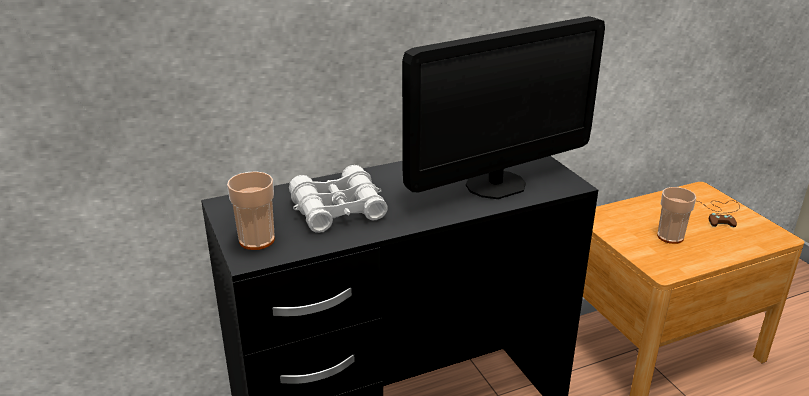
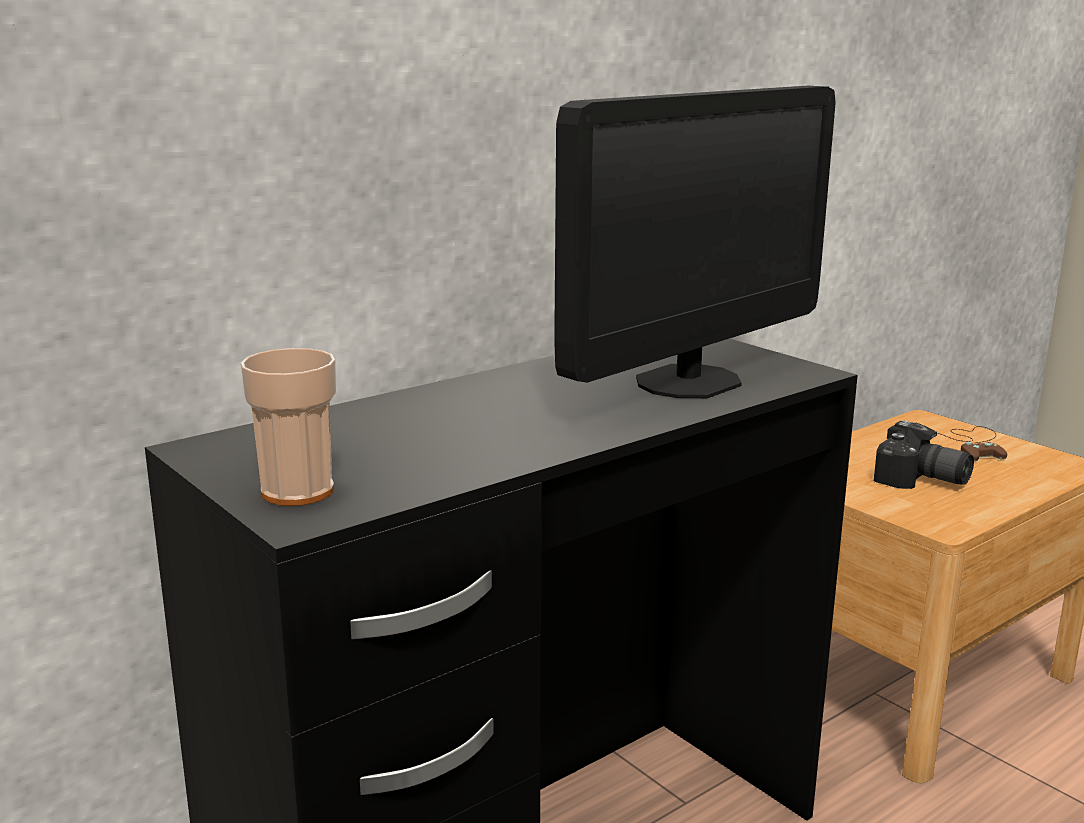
camera: 15 degrees left, 10 degrees down
(338, 210) = (432, 436): white binoculars -> none
(670, 237) = (921, 481): cup -> camera

